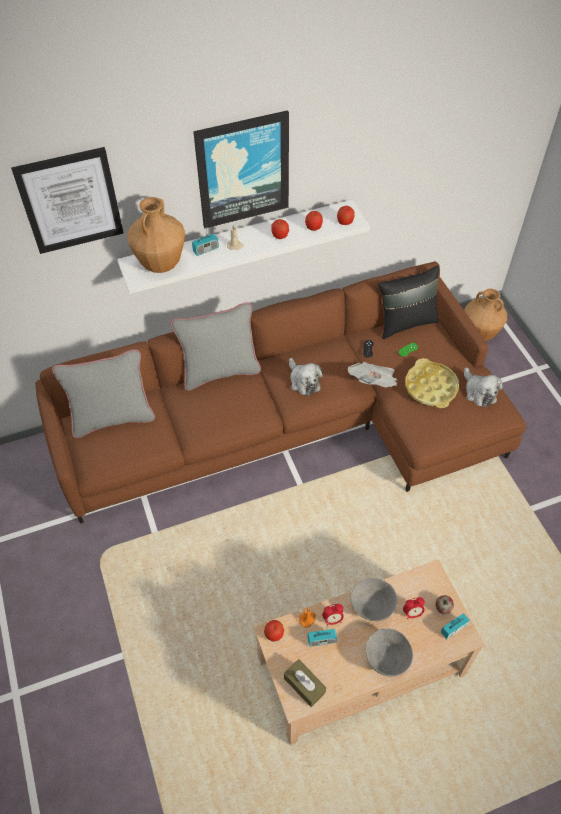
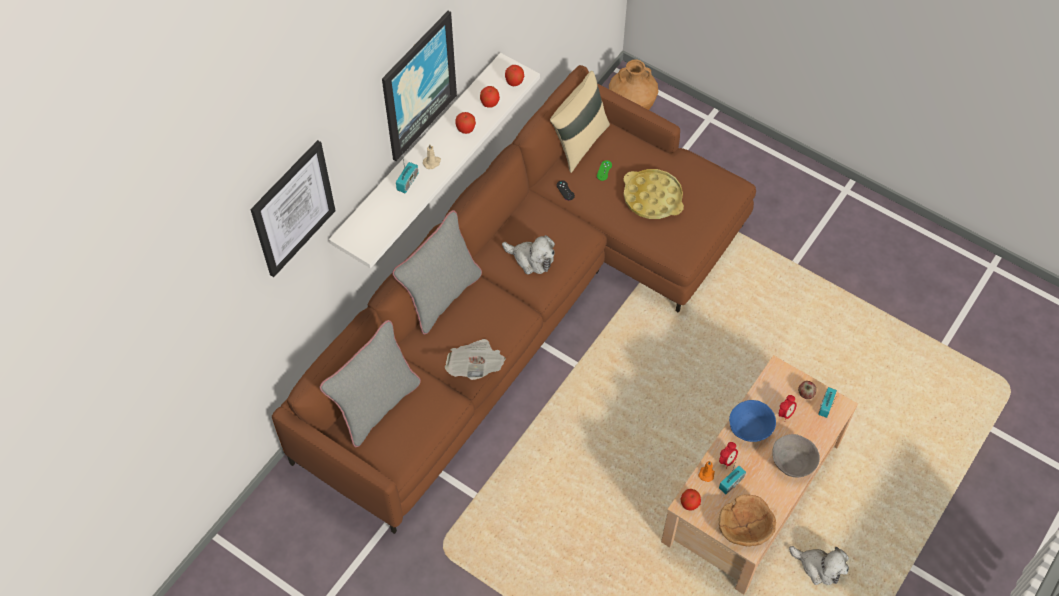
camera: 35 degrees left, 5 degrees up
(161, 264) = (378, 220): brown vase -> none
(304, 685) = (745, 527): brown tissue box -> brown bowl
(372, 605) = (750, 428): grey bowl -> blue bowl
(373, 382) = (597, 223): newspaper -> newspaper (475, 367)
(405, 323) = (579, 143): black pillow -> beige pillow
(479, 392) = (697, 178): plush toy -> plush toy (819, 567)

